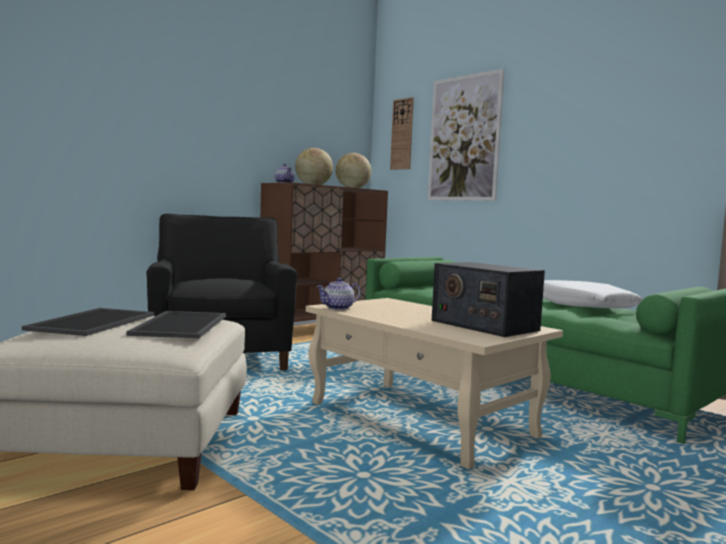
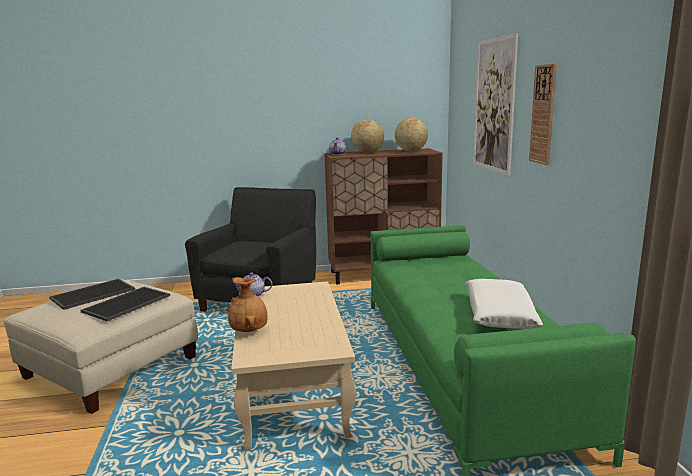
camera: 35 degrees right, 10 degrees up
(402, 134) = (462, 94): wall clock -> wall clock (543, 114)
(418, 326) = (250, 331): none -> brown vase
(483, 325) = (302, 337): radio -> none

